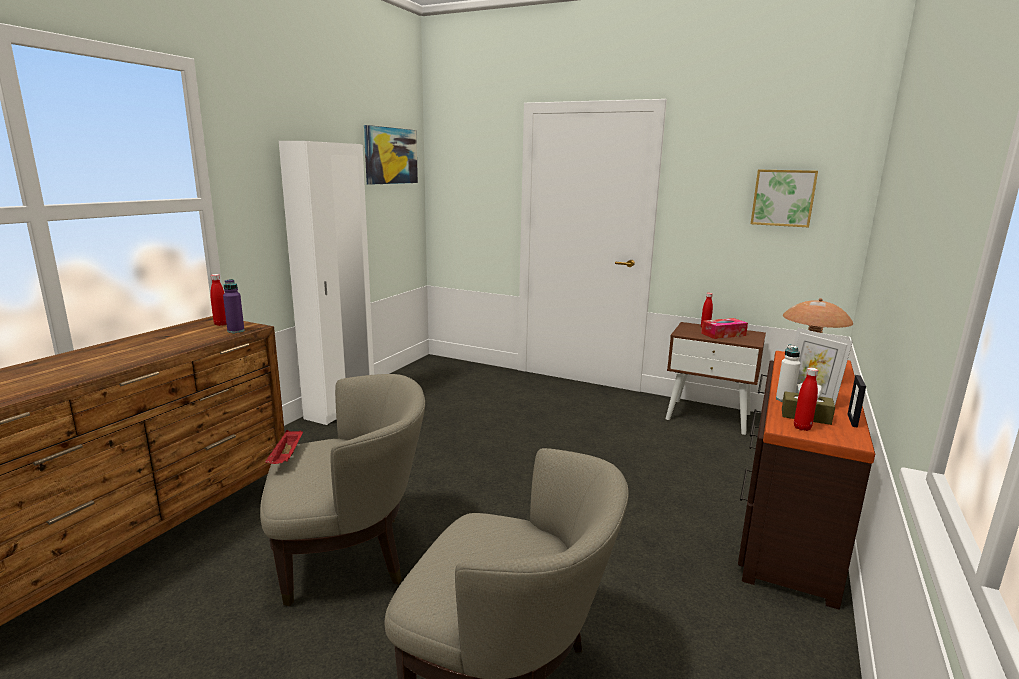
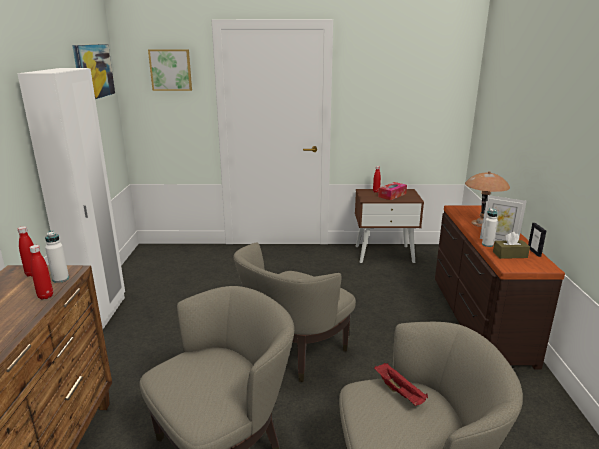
camera: 25 degrees left, 5 degrees up
(236, 331) = (60, 279): purple bottle -> white bottle
(286, 457) = (162, 384): red tray -> red tray (400, 392)
(501, 491) = (294, 352): none -> beige armchair
(783, 198) = (420, 93): picture -> picture (171, 70)
(802, 428) = (516, 264): red bottle -> red bottle (45, 296)

